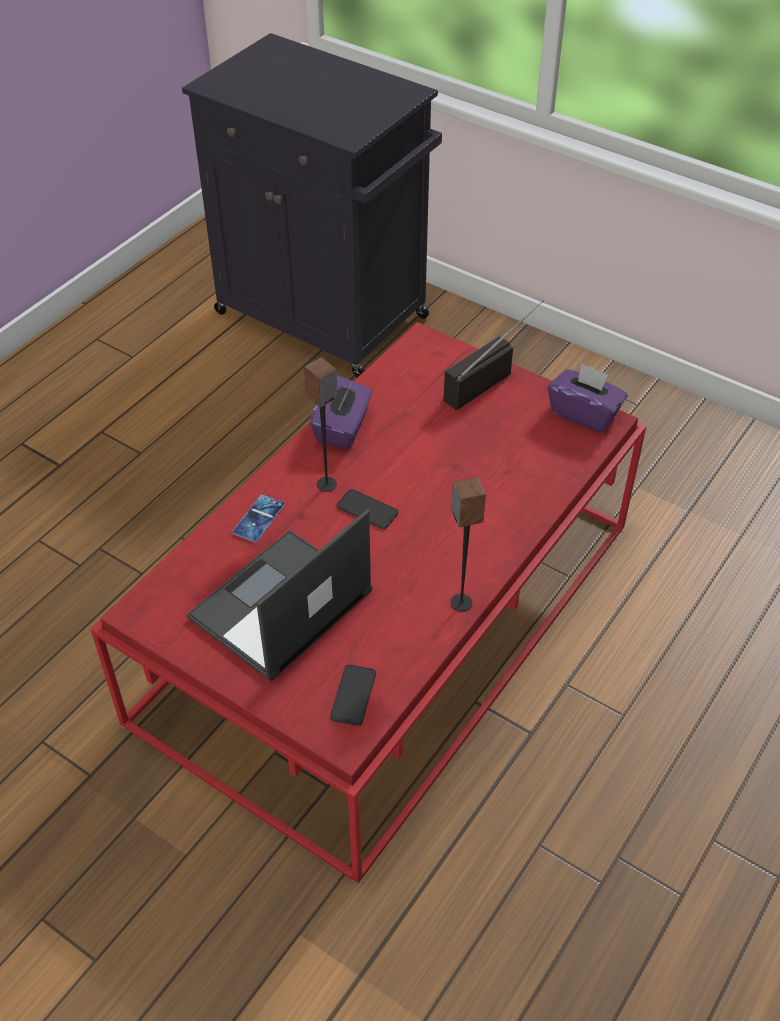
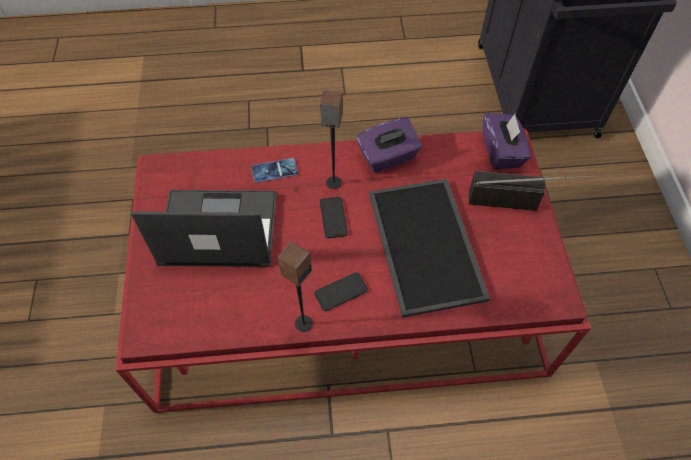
camera: 50 degrees right, 10 degrees up
(353, 695) = (179, 315): phone -> phone (341, 292)
(470, 464) = (428, 245): none -> tray
(584, 413) = (550, 280): purple tissue box -> purple tissue box (501, 152)

